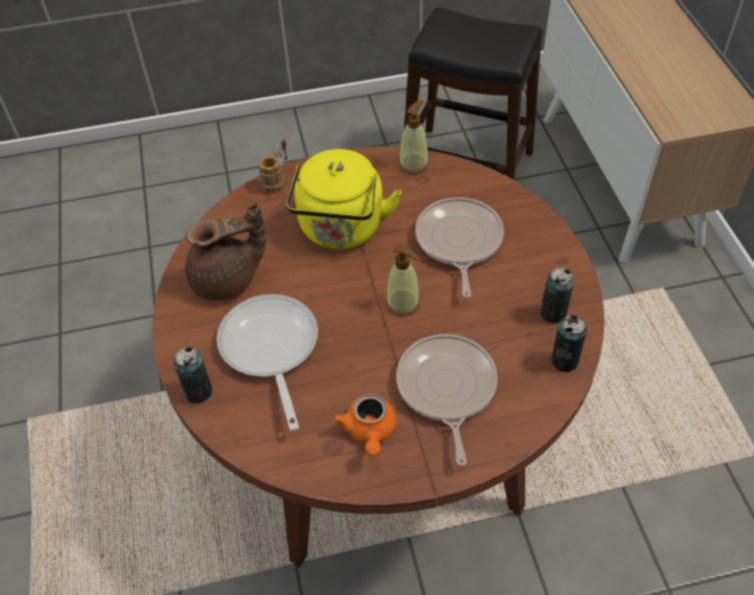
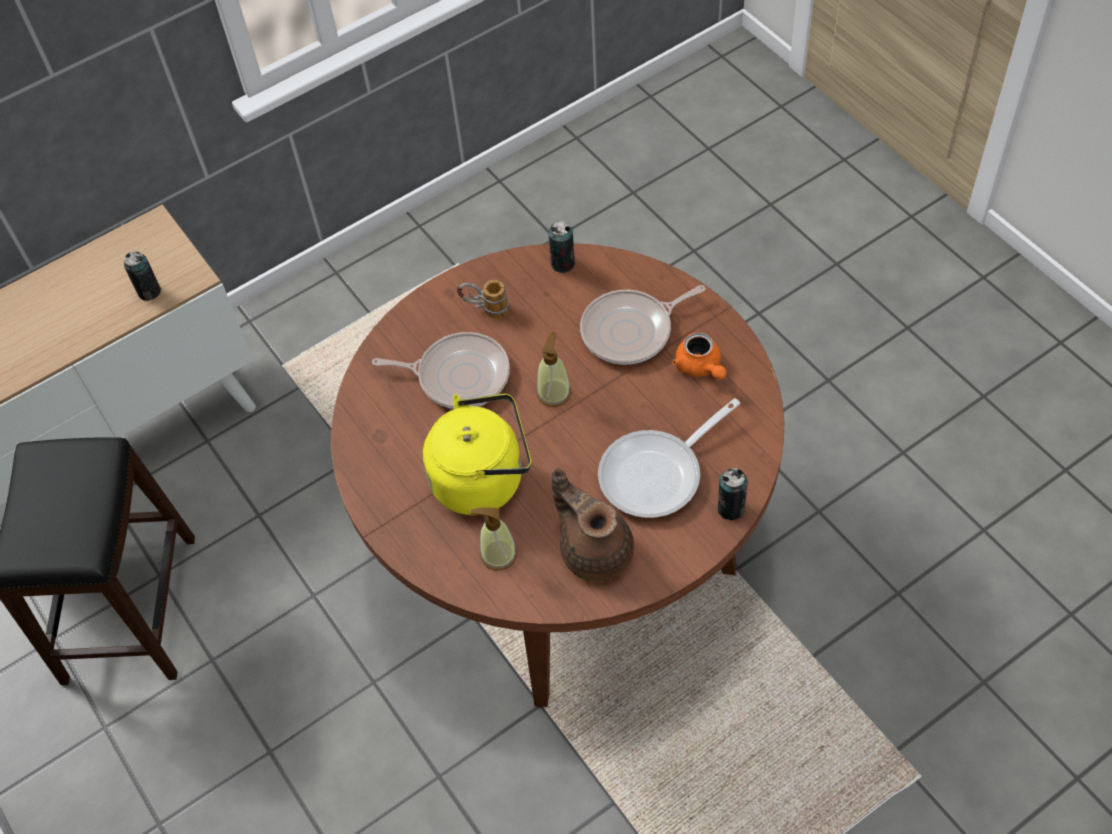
camera: 110 degrees left, 5 degrees up
(277, 178) = (430, 572): mug -> mug (485, 309)
(369, 432) = (700, 367): orange teapot -> orange teapot turned 90 degrees clockwise
(414, 164) = (358, 451): soap dispenser -> soap dispenser (498, 554)
(458, 242) = (459, 376): frying pan -> frying pan turned 150 degrees counterclockwise
(553, 313) = (515, 283): can -> can (149, 292)

